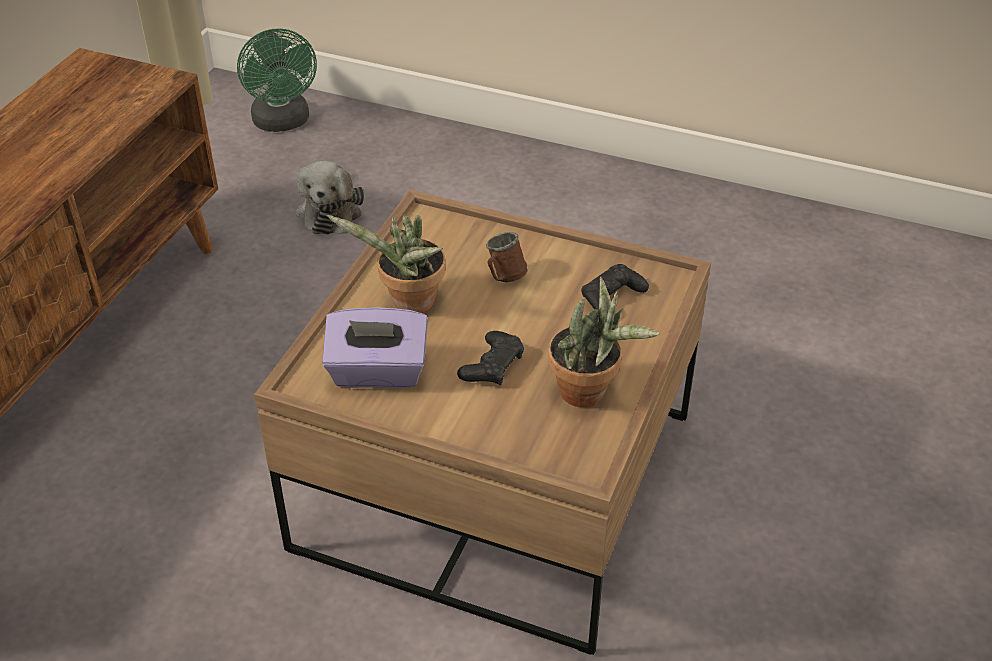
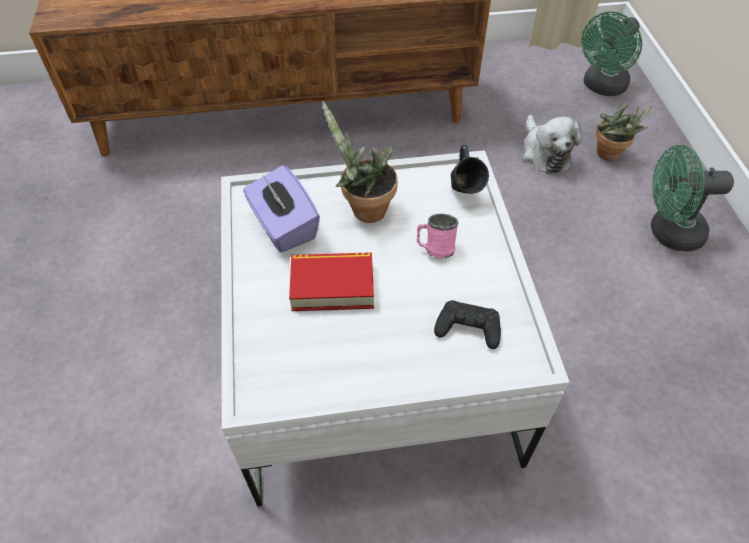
camera: 60 degrees right, 10 degrees up
(330, 211) = (544, 153): plush toy -> plush toy turned 75 degrees counterclockwise
(450, 229) = (464, 193): none -> blue mug
(492, 365) = (332, 286): black game controller -> book
(496, 482) = (374, 369): brown coffee table -> white coffee table
(503, 278) = (435, 249): brown mug -> pink mug
(511, 188) = (667, 232): none -> green fan
(589, 393) = (341, 362): potted plant -> potted plant (609, 156)

